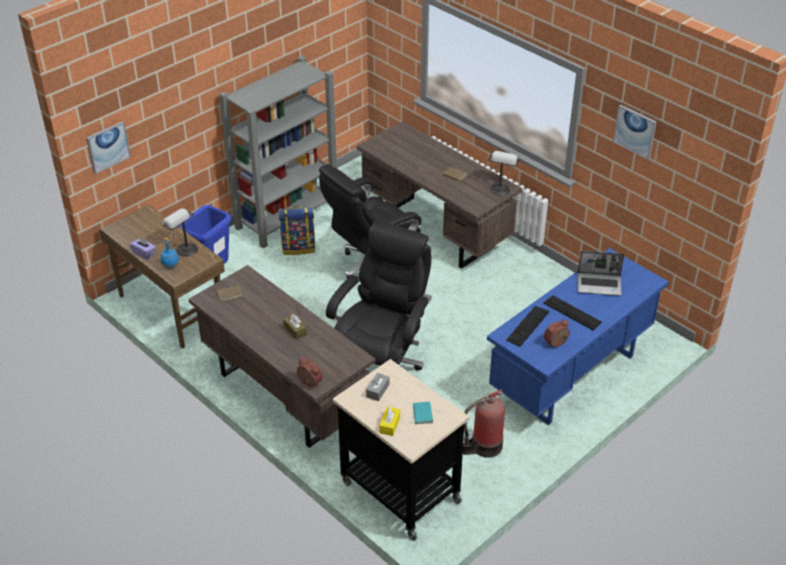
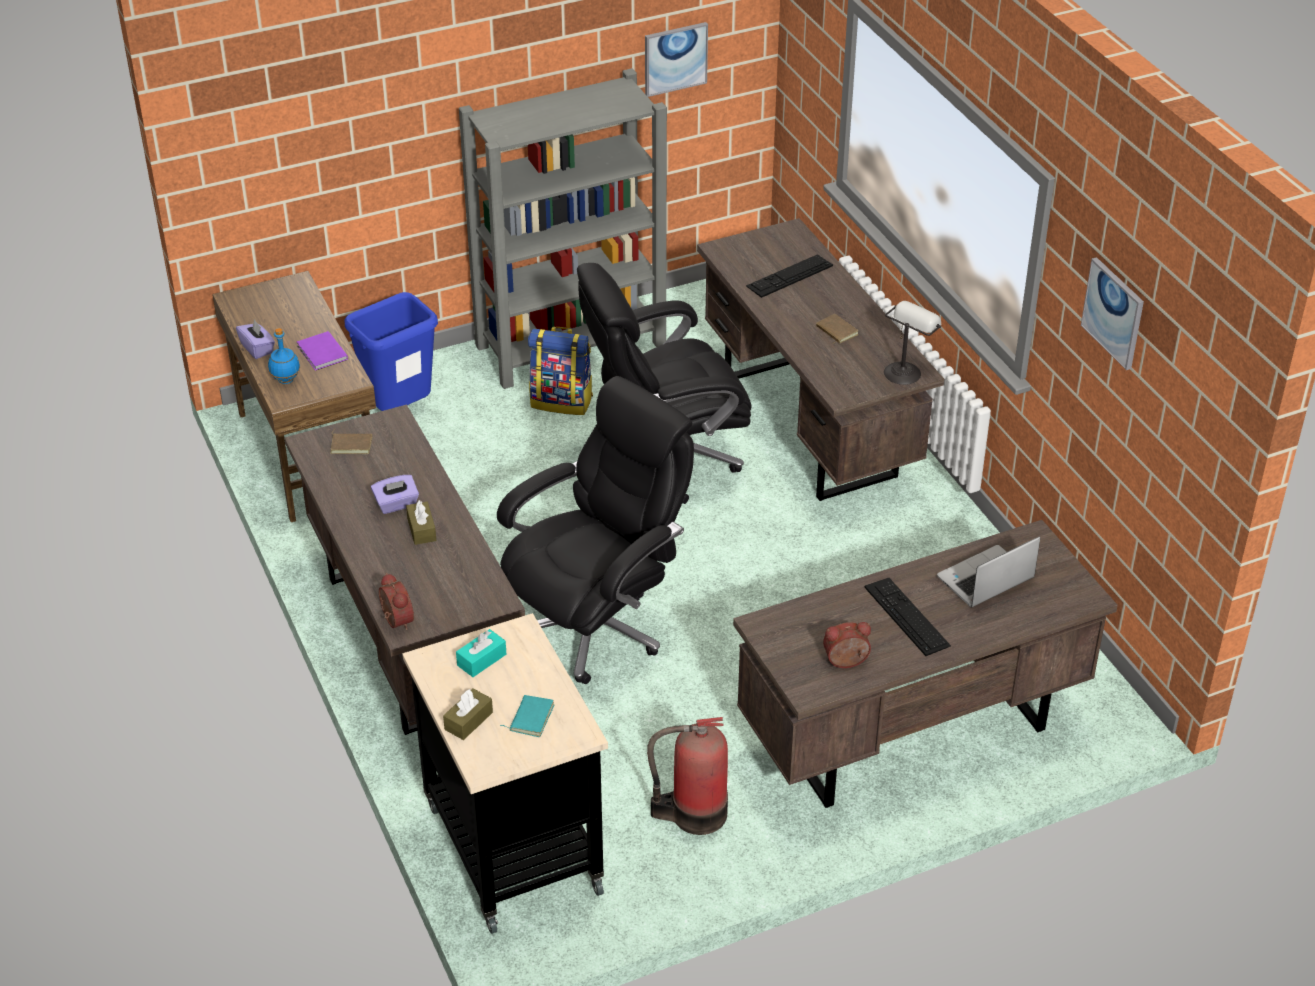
camera: 20 degrees right, 0 degrees up
(108, 147) = (240, 160): picture -> picture (675, 58)
(183, 248) = (322, 354): table lamp -> purple book
(273, 320) = (396, 504): none -> purple tissue box
(377, 390) = (481, 660): grey tissue box -> turquoise tissue box
(389, 425) = (468, 721): yellow tissue box -> brown tissue box
(527, 326) = (814, 619): keyboard -> keyboard (789, 276)
(570, 376) = (911, 735): blue desk -> brown desk
(599, 284) = (985, 580): laptop -> laptop turned 120 degrees clockwise

